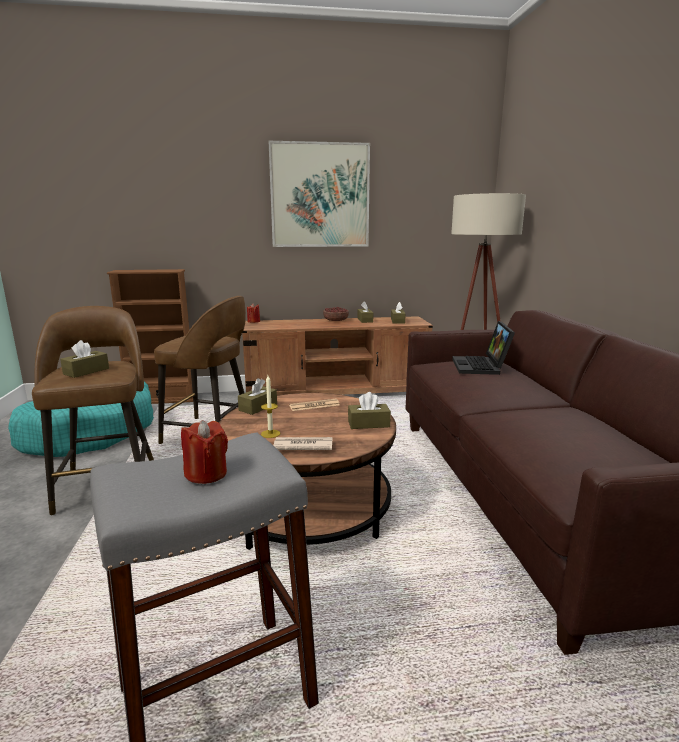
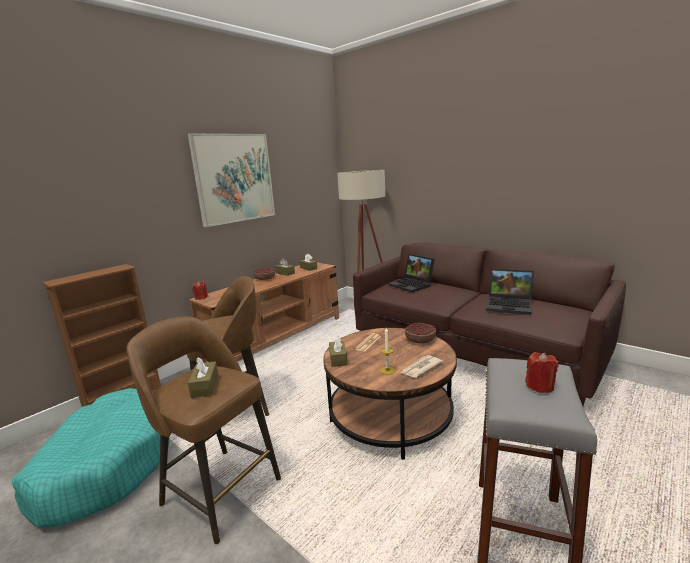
camera: 40 degrees left, 0 degrees up
(368, 424) = (420, 340): brown tissue box -> bowl
(555, 427) = (510, 305): none -> laptop

